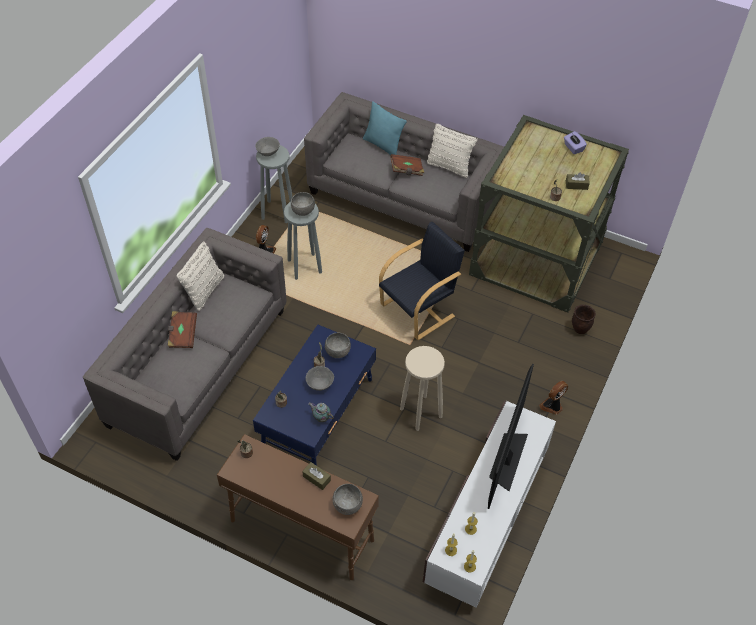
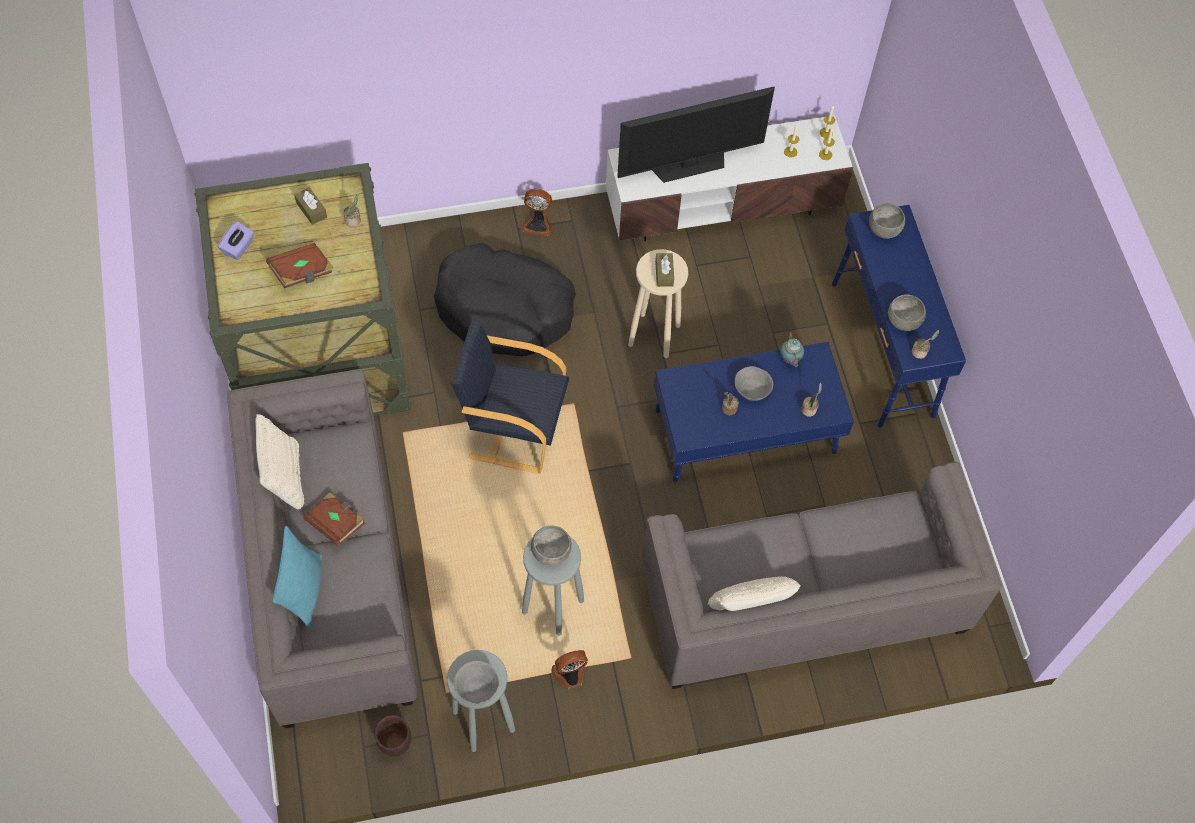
camera: 130 degrees left, 10 degrees up
(182, 334) = (829, 574): brown book -> brown book (302, 272)
(302, 530) = (881, 349): brown console table -> blue console table
(316, 478) = (883, 273): brown tissue box -> brown tissue box (664, 273)
(338, 352) = (696, 402): grey bowl -> grey bowl (903, 321)
(500, 351) = (504, 310): none -> black dog bed
(580, 329) = (404, 252): brown planter -> brown planter (395, 744)

